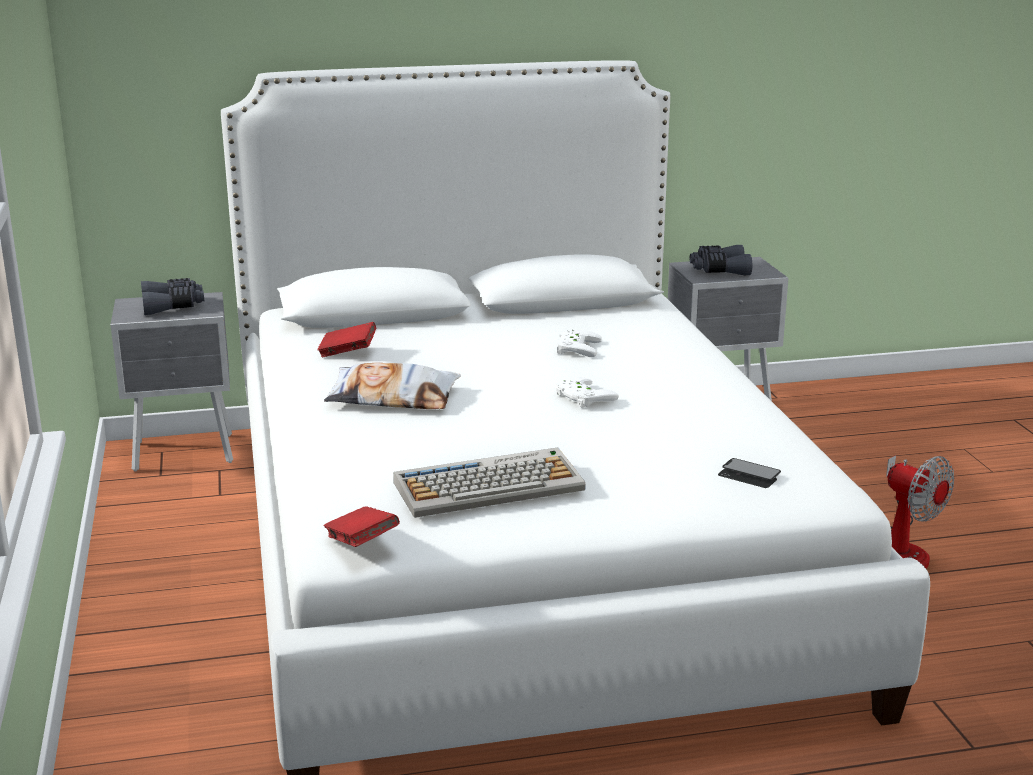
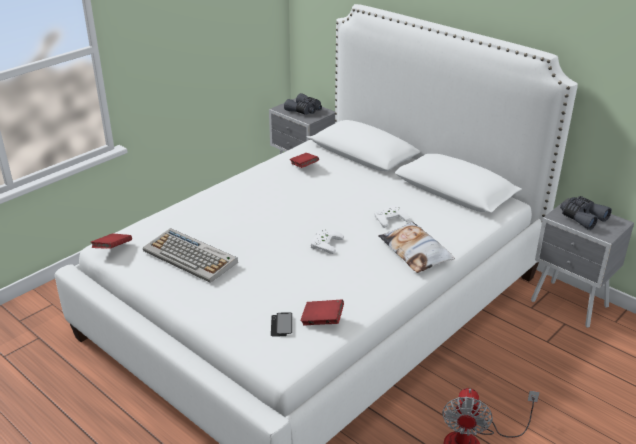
camera: 55 degrees right, 10 degrees up
(393, 398) = (265, 197): pillow -> pillow (415, 252)
(766, 449) = (322, 320): none -> red book

